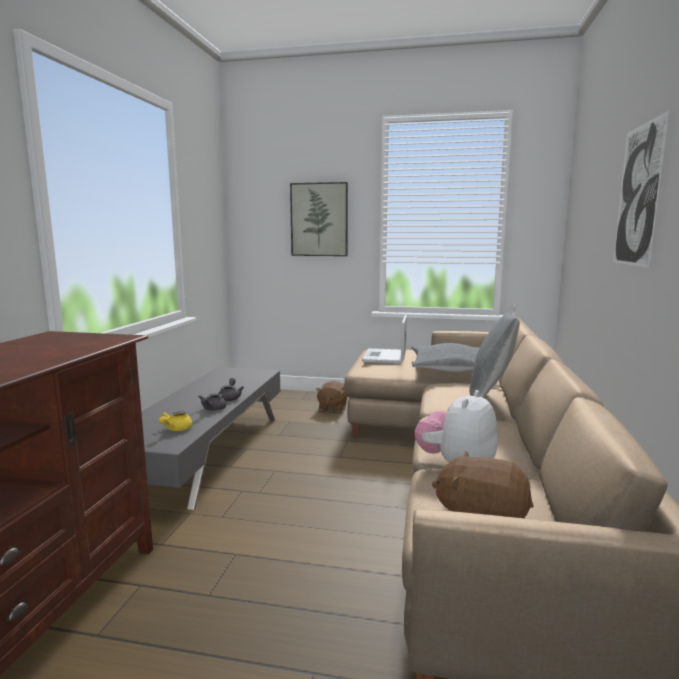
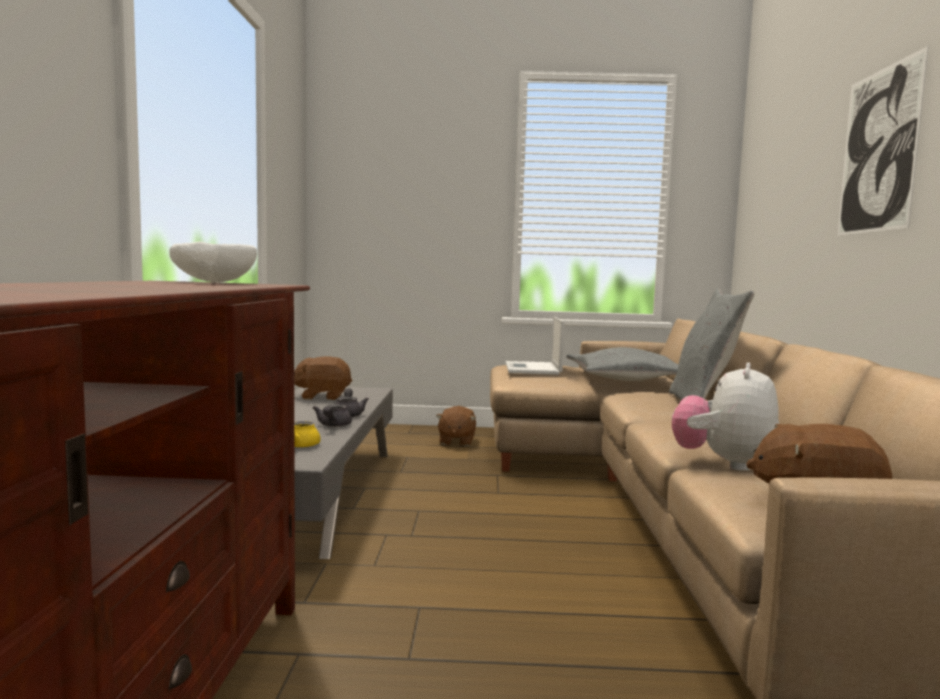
camera: 10 degrees left, 5 degrees down
(78, 337) = (212, 282): none -> white bowl
(223, 379) = (323, 396): none -> brown plush toy
(319, 219) = (436, 197): picture -> none

